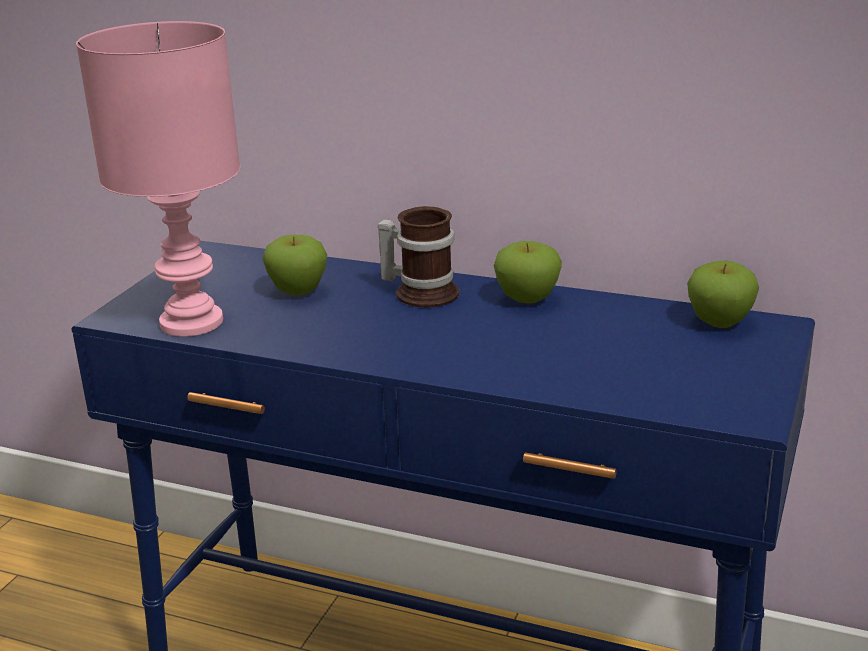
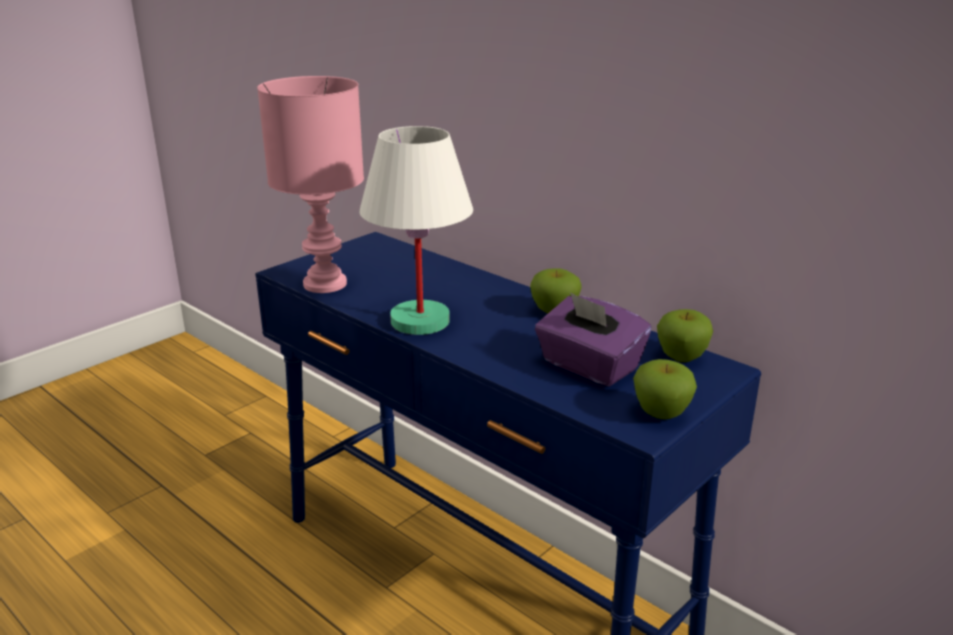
camera: 20 degrees right, 0 degrees up
(298, 291) = (406, 277): apple -> apple (661, 414)
(365, 345) = (418, 321): none -> white table lamp
(422, 292) = (487, 293): mug -> none
(625, 356) = (589, 366): none -> purple tissue box

